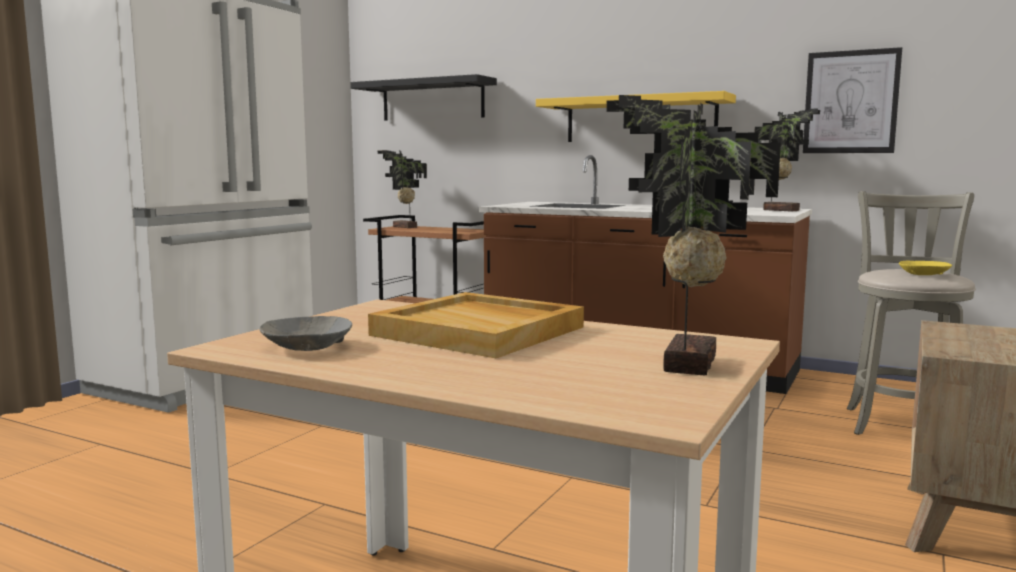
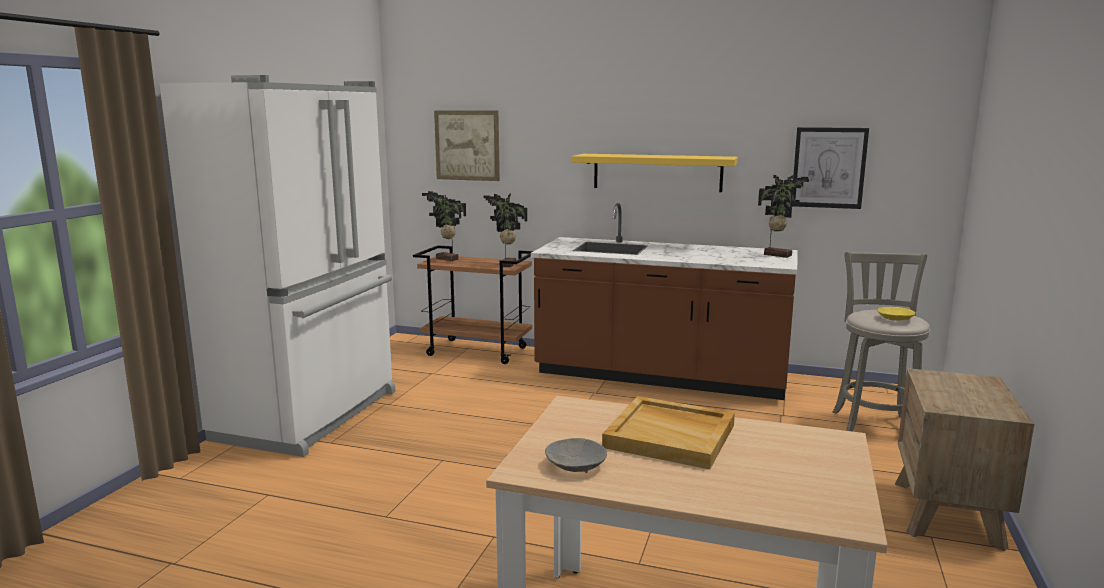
camera: 10 degrees left, 5 degrees up
(432, 100) = (467, 145): black shelf -> picture
(683, 363) = (827, 465): potted plant -> potted plant (506, 265)

